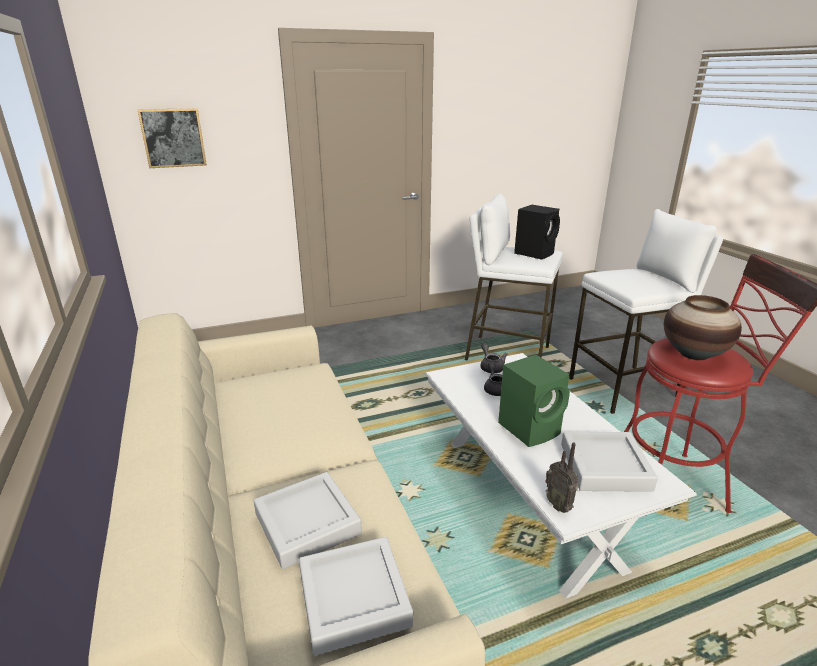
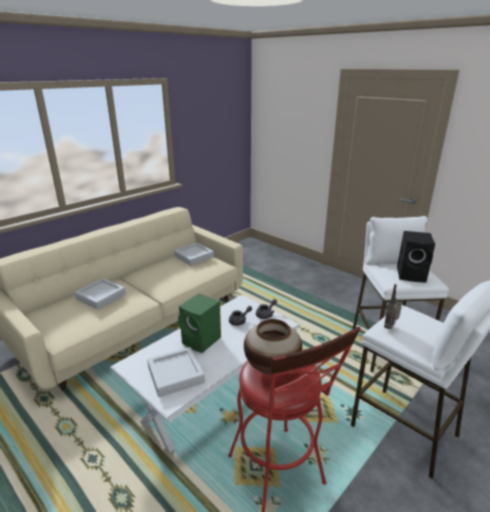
camera: 65 degrees right, 0 degrees up
(173, 138) = (279, 129): picture -> none
(354, 599) = (63, 317): grey tray -> grey tray (194, 257)
(559, 505) = (134, 361): radio -> radio (390, 327)

